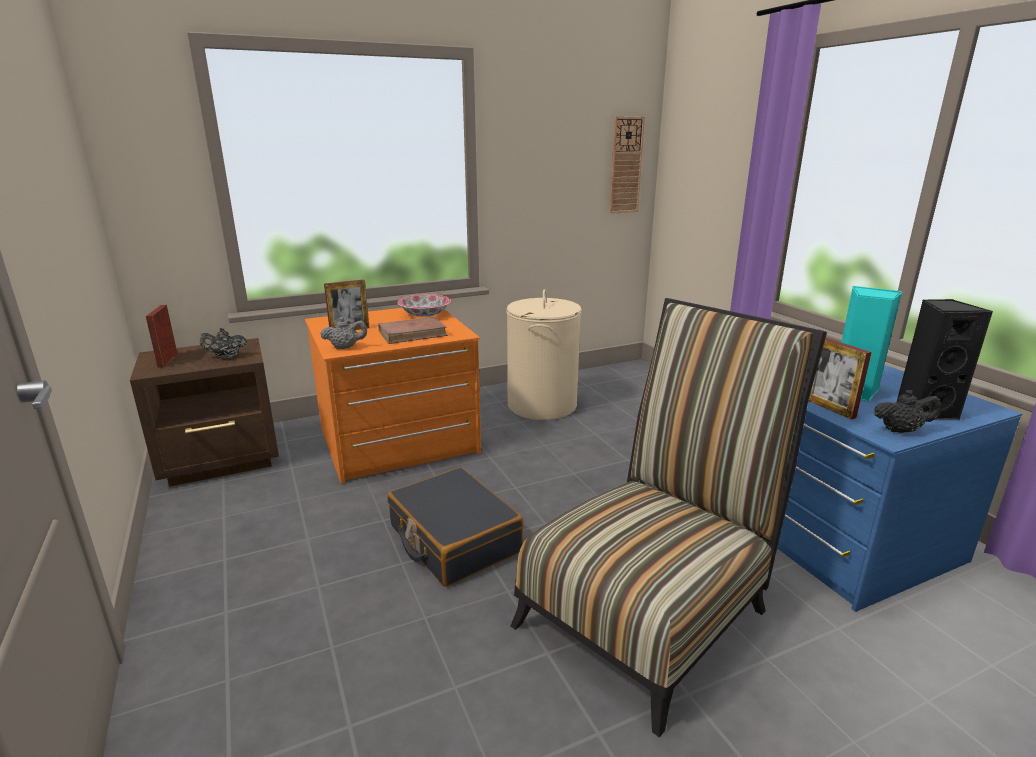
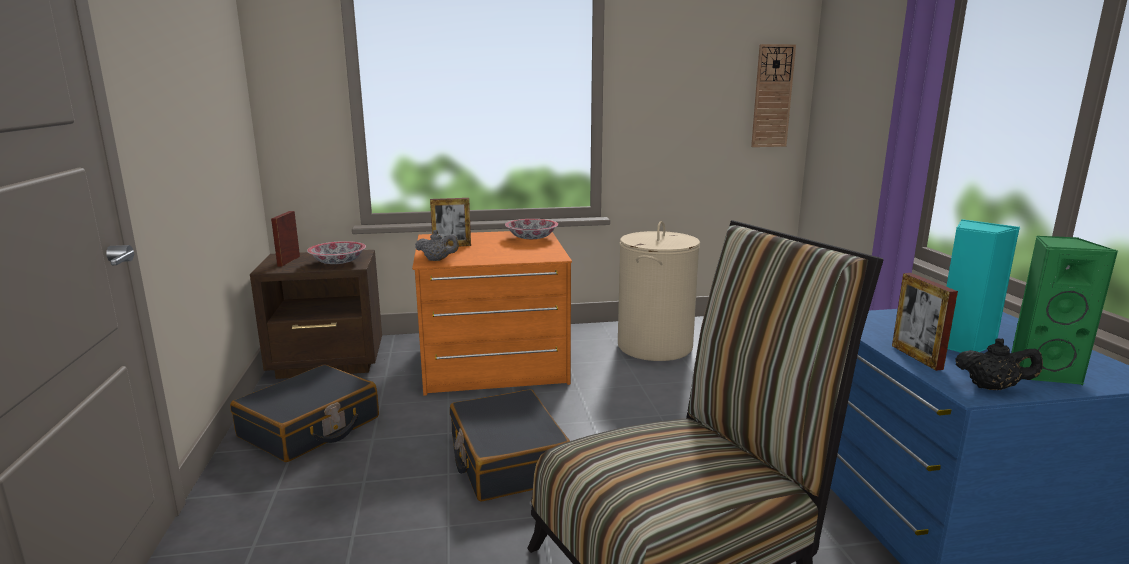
camera: 15 degrees right, 5 degrees down
(226, 357) = (337, 262): black teapot -> bowl
(233, 536) = (310, 428): none -> black suitcase
(413, 334) = (508, 253): brown book -> none
(924, 411) = (1041, 372): black speaker -> green speaker

